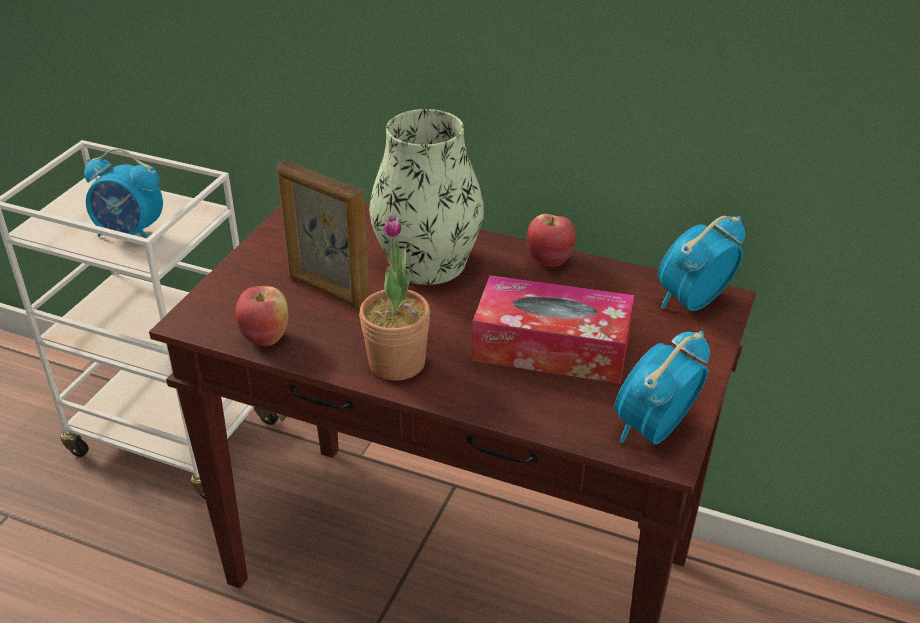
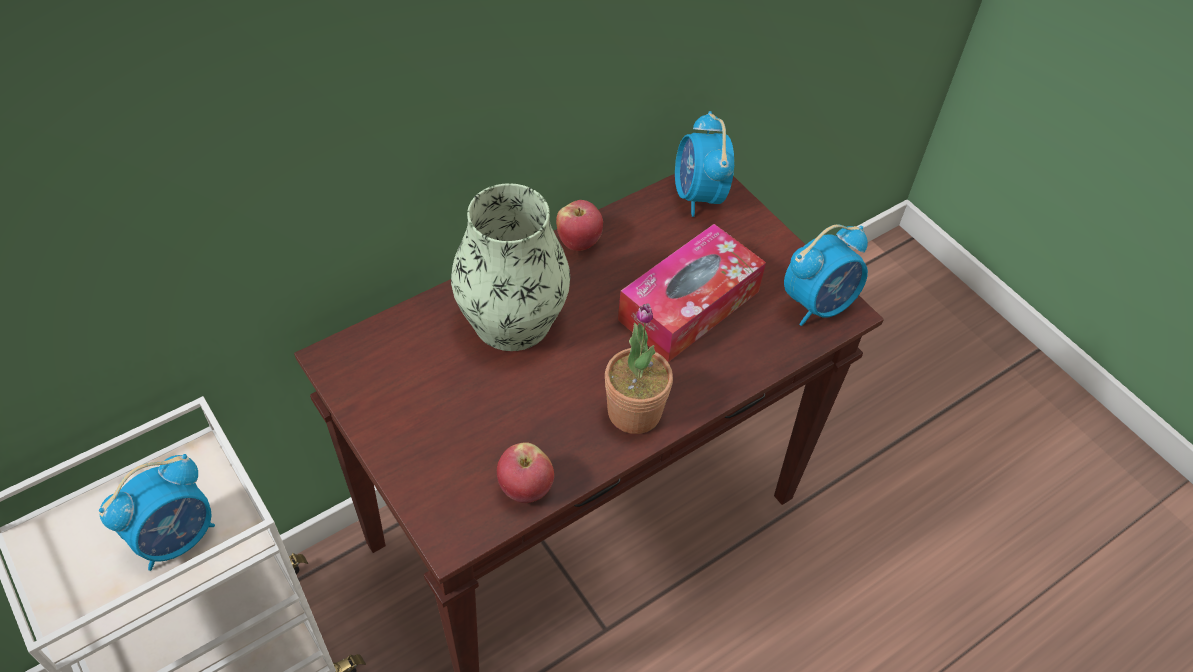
camera: 60 degrees left, 15 degrees up
(328, 290) = (493, 410): picture frame -> none
(653, 430) = (818, 304): alarm clock -> alarm clock turned 105 degrees counterclockwise

